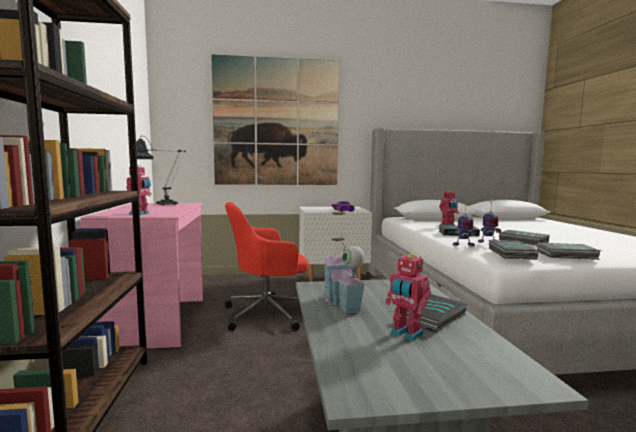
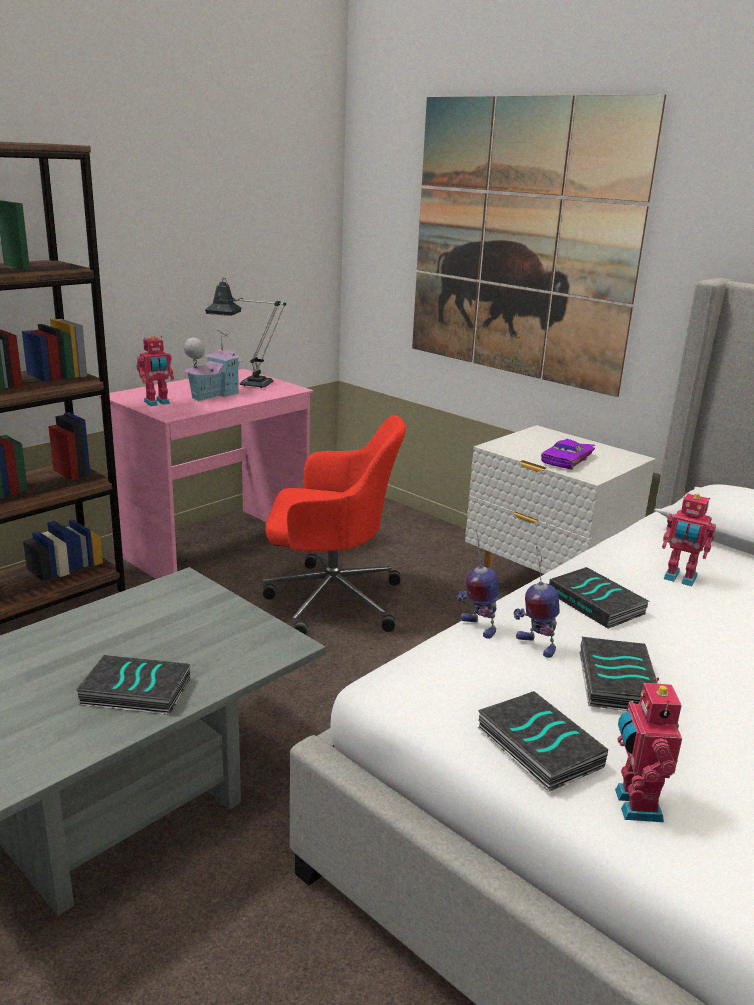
camera: 50 degrees right, 15 degrees up
(268, 314) = (330, 599): red office chair -> red office chair turned 150 degrees clockwise
(343, 303) = (133, 619): toy house -> toy house (213, 394)
(405, 334) = (57, 685): toy robot -> toy robot (634, 805)
(510, 253) = (447, 680): book -> none

